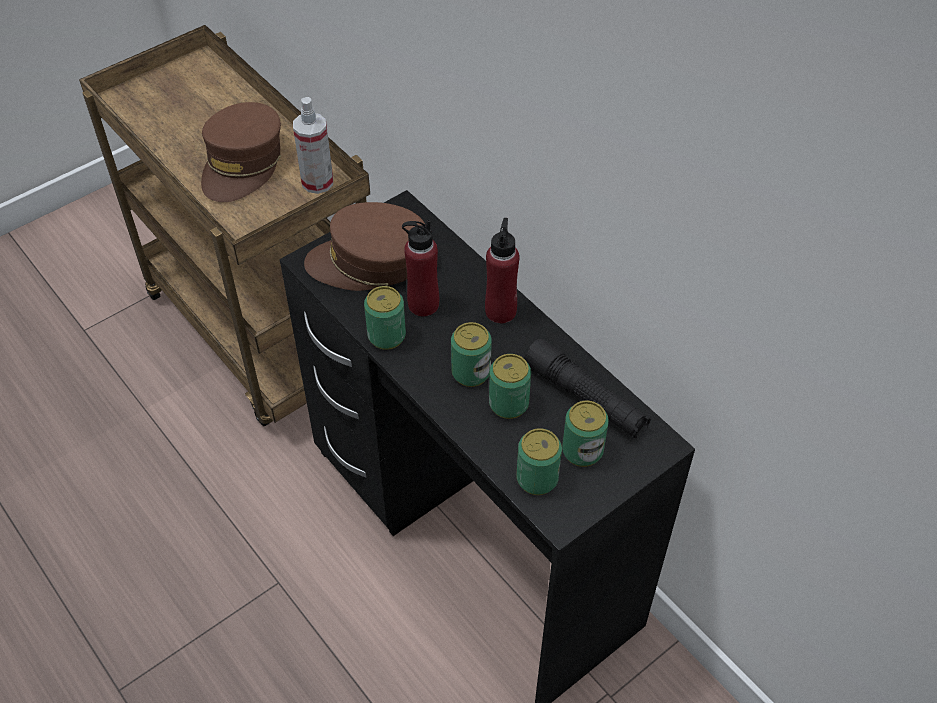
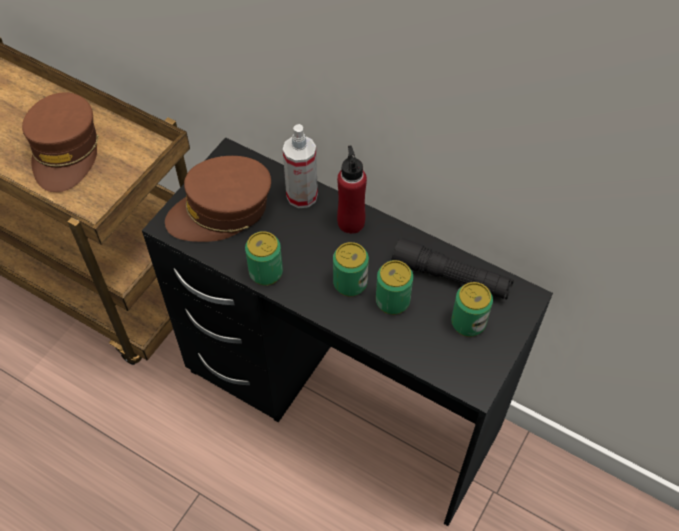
camera: 20 degrees left, 5 degrees up
(317, 182) = (140, 150): spray bottle -> spray bottle (302, 196)
(423, 304) = (284, 235): red bottle -> none
(537, 479) = (443, 358): can -> none

